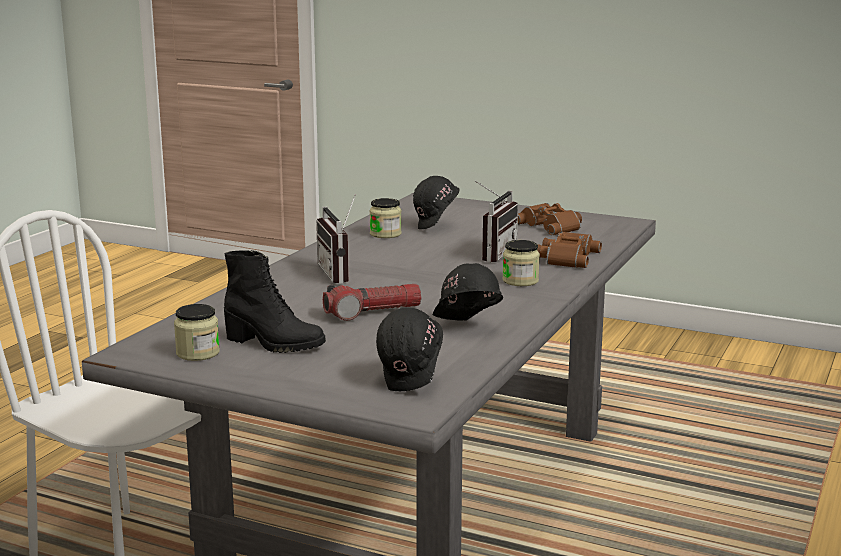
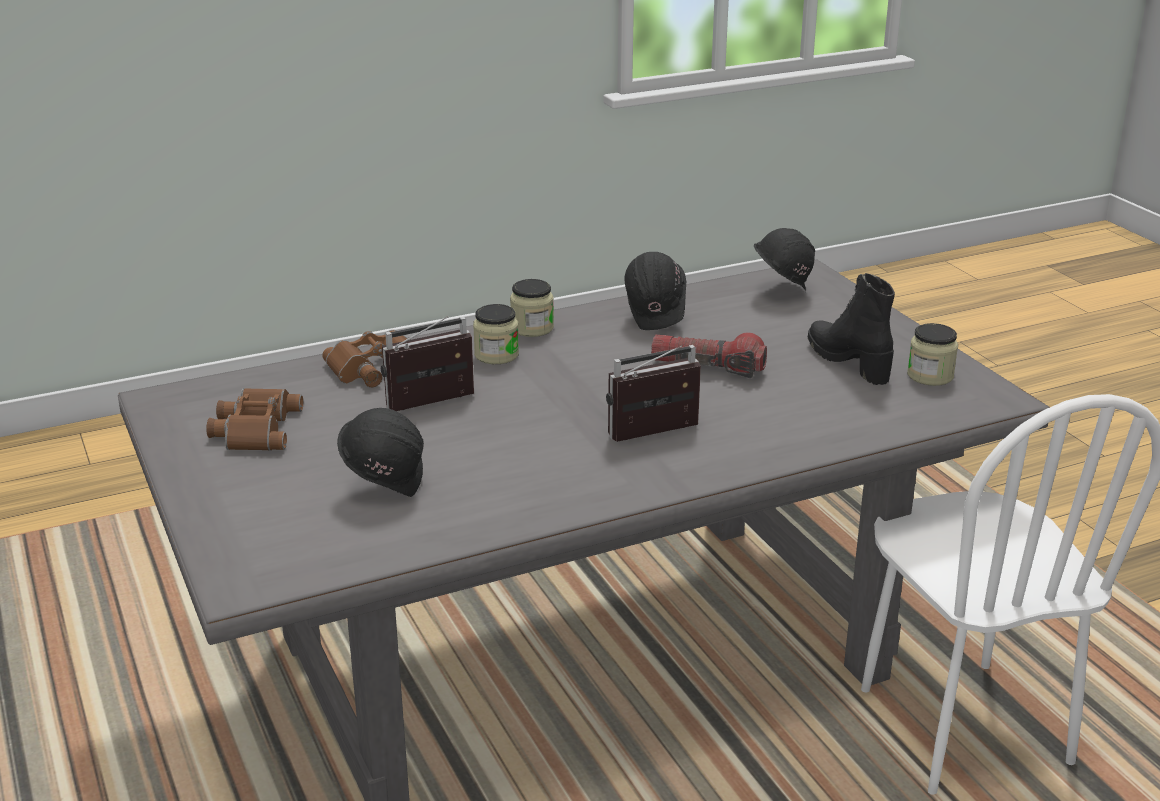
camera: 140 degrees left, 10 degrees up
(341, 274) = (656, 436): radio -> radio turned 135 degrees counterclockwise
(385, 234) = (476, 499): jar -> jar (532, 328)

